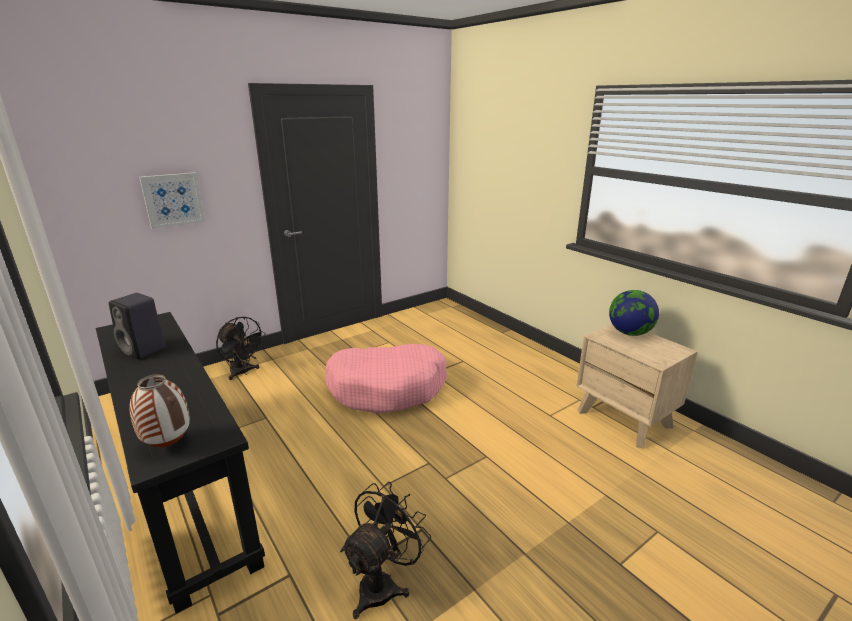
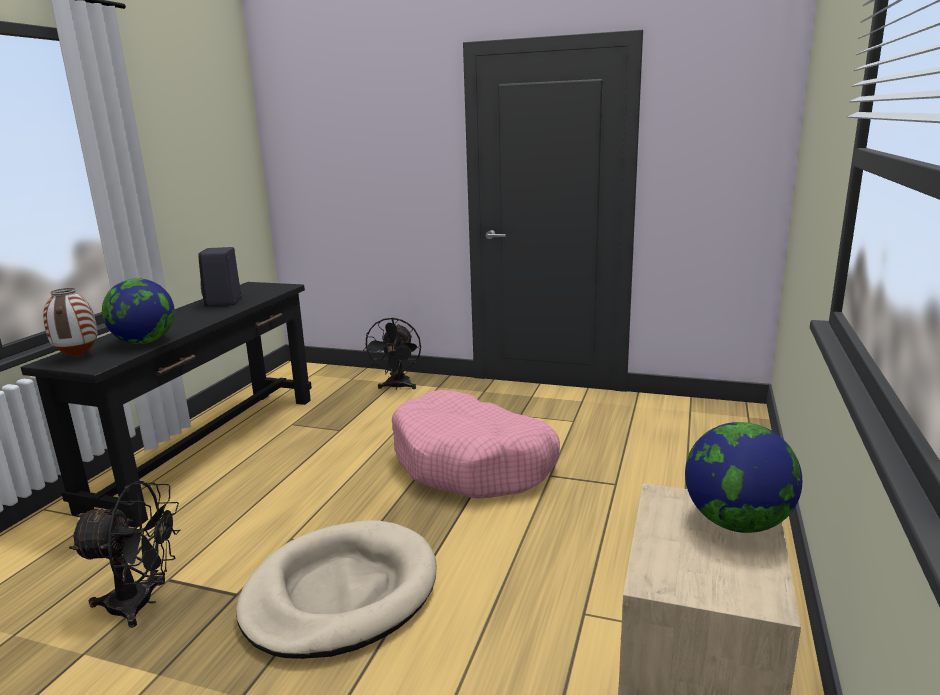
camera: 55 degrees right, 5 degrees down
(173, 200) = (373, 176): picture -> none
(193, 404) = (145, 342): none -> globe
(464, 483) = (340, 593): none -> beige dog bed

